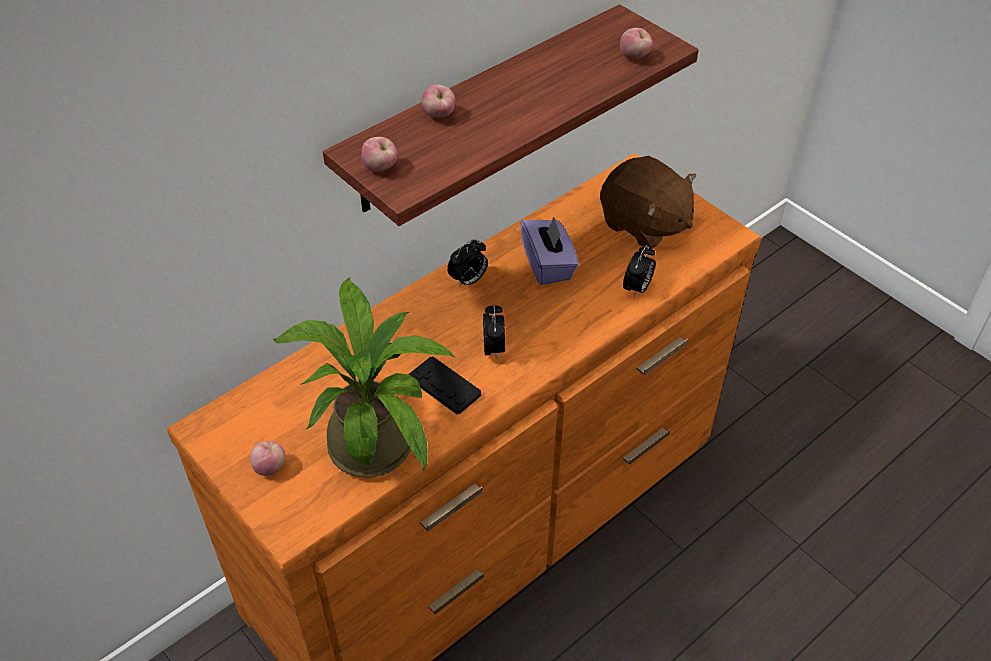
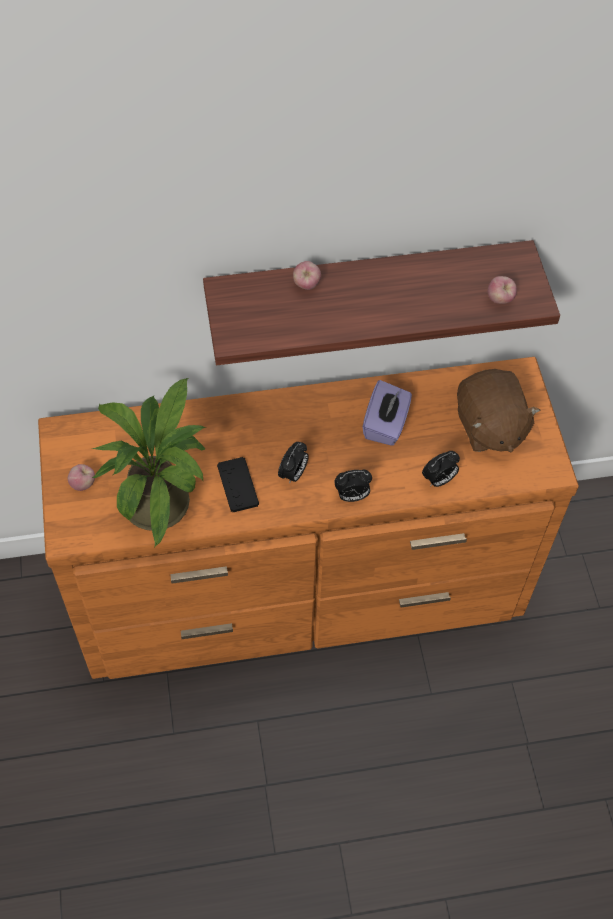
camera: 30 degrees right, 10 degrees up
(380, 168) = (231, 312): apple -> none
(468, 281) = (316, 408): alarm clock -> alarm clock (352, 496)

